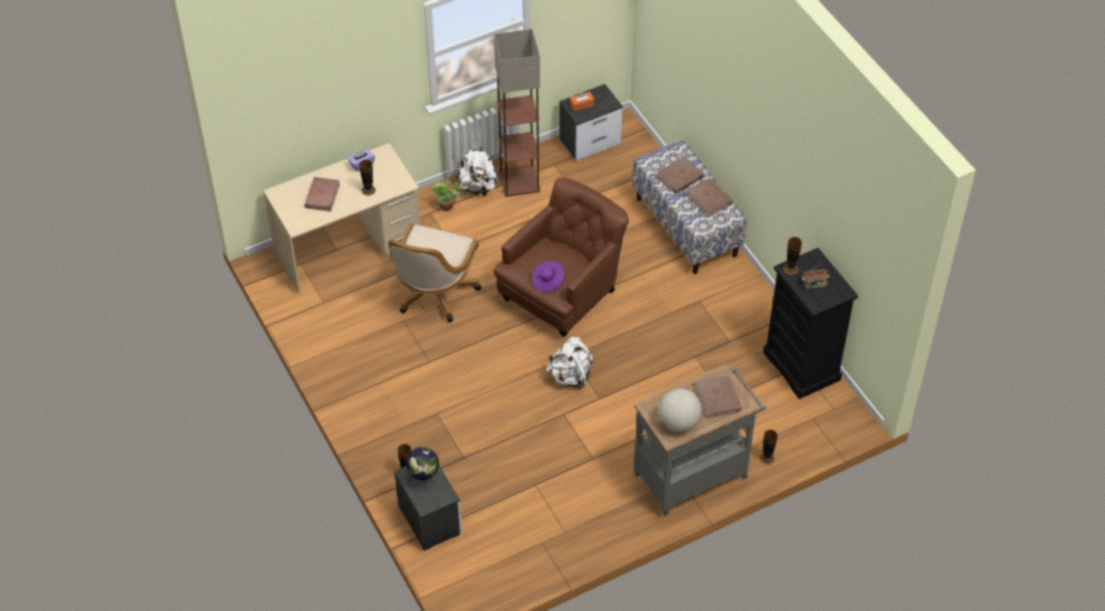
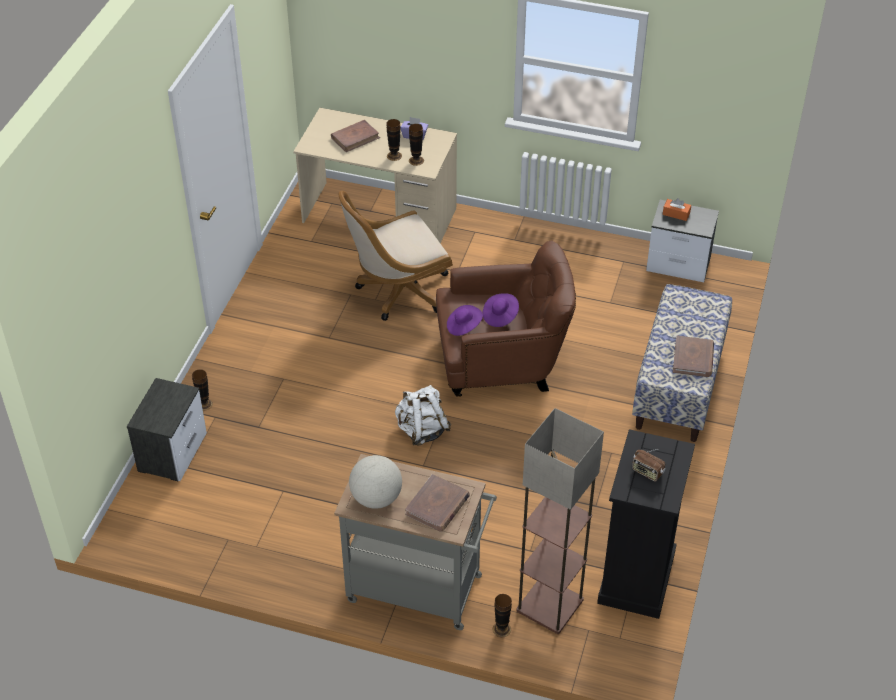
camera: 45 degrees right, 5 degrees down
(424, 478) = (168, 399): globe -> none
(448, 206) = (495, 236): potted plant -> none
(478, 187) = (538, 238): white backpack -> none
(520, 181) = (578, 256): floor lamp -> floor lamp (550, 606)
(560, 257) = (500, 316): none -> purple hat
(680, 177) = (689, 324): brown book -> none
(791, 268) = (642, 442): vase -> vase (416, 160)

